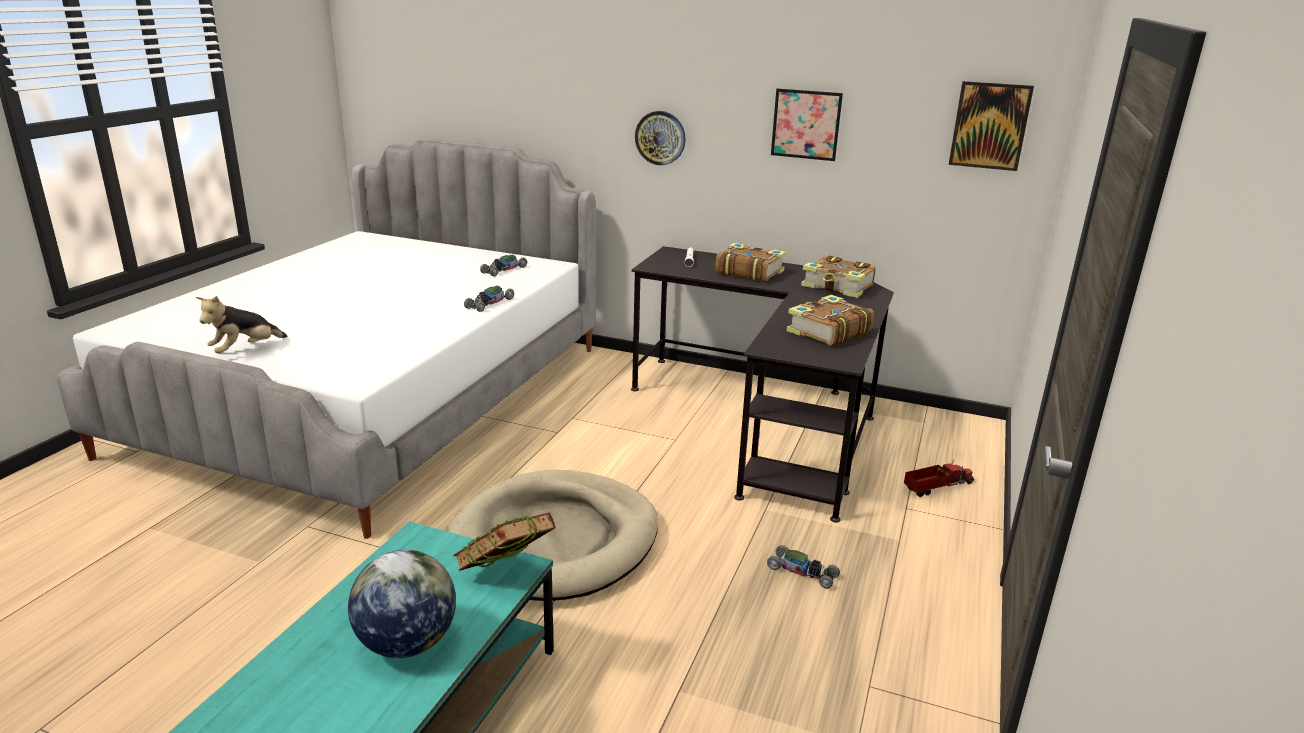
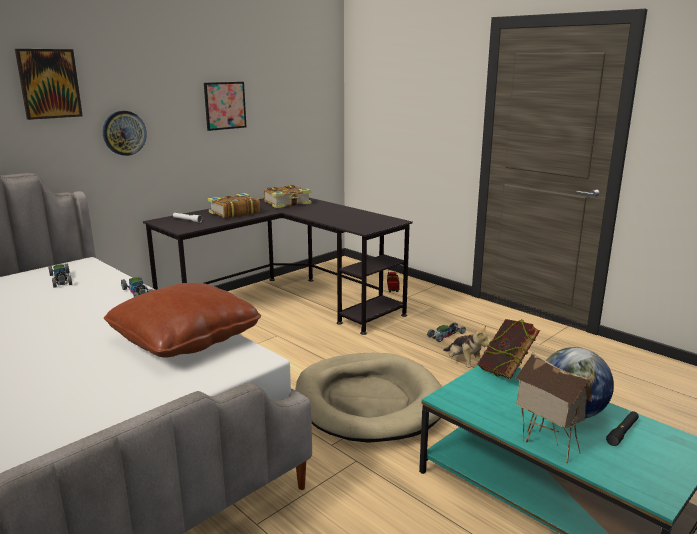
camera: 65 degrees left, 5 degrees down
(245, 350) = (94, 412): plush toy -> plush toy (464, 363)
(318, 625) = (545, 445): none -> toy house
(364, 696) = (622, 432): none -> black flashlight
(390, 346) = (185, 339): none -> brown pillow
(827, 332) = (352, 216): book -> none
(990, 126) = (314, 92): picture -> picture (49, 84)

